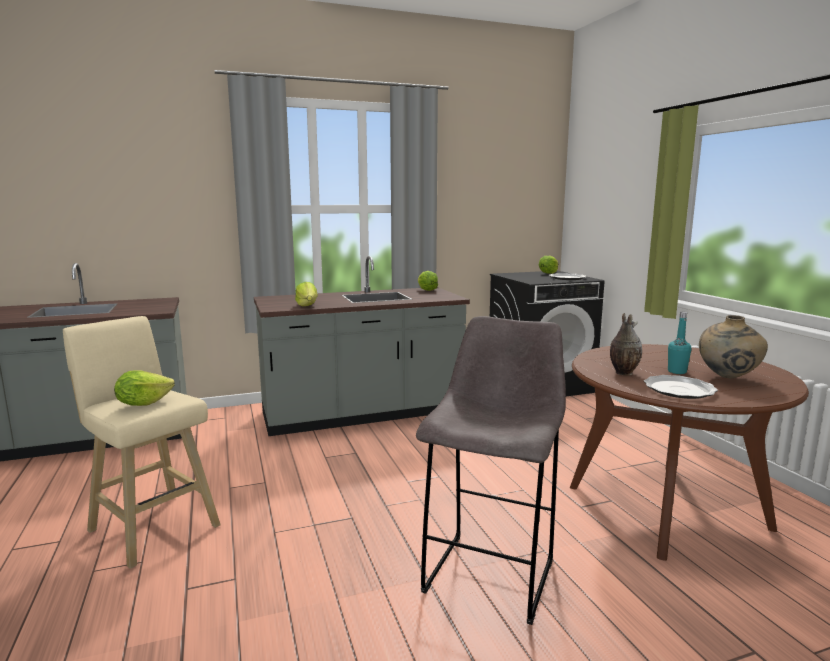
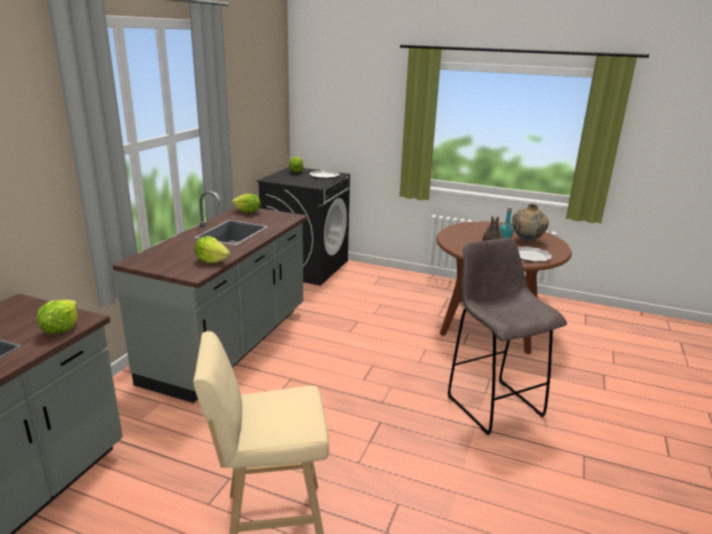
camera: 50 degrees left, 10 degrees up
(143, 403) = (294, 413): lettuce -> lettuce (61, 329)

